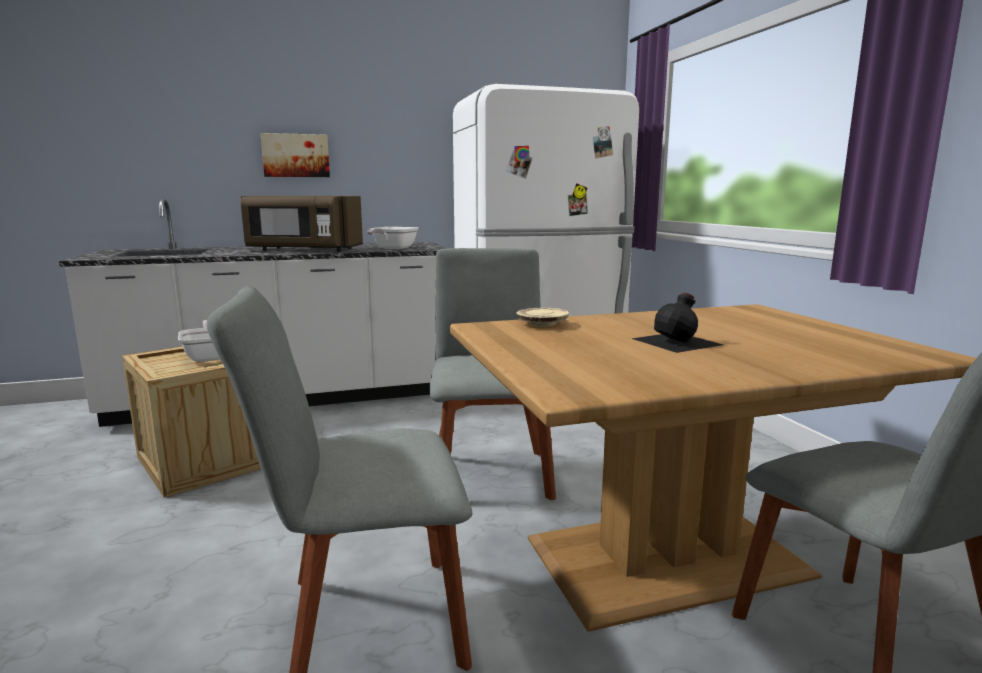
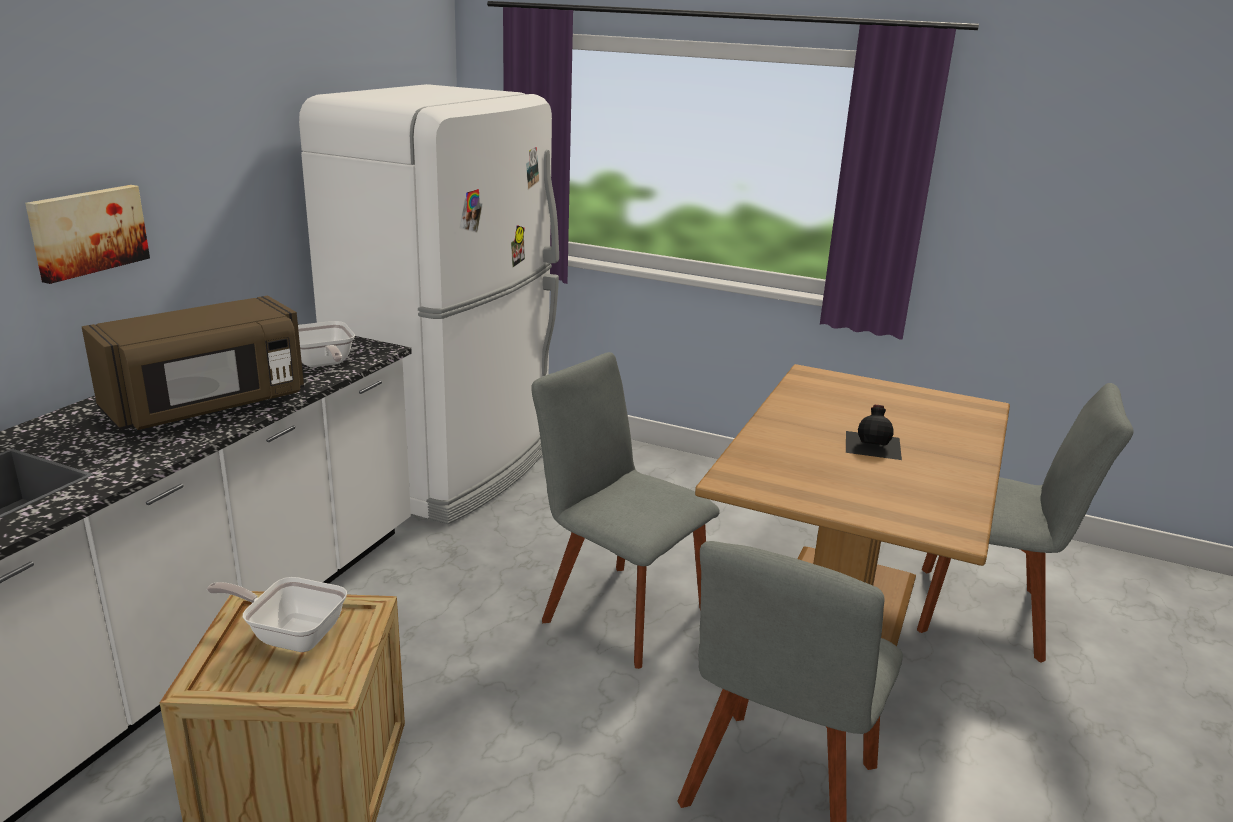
camera: 50 degrees left, 10 degrees up
(542, 324) = (757, 457): beige plate -> none

